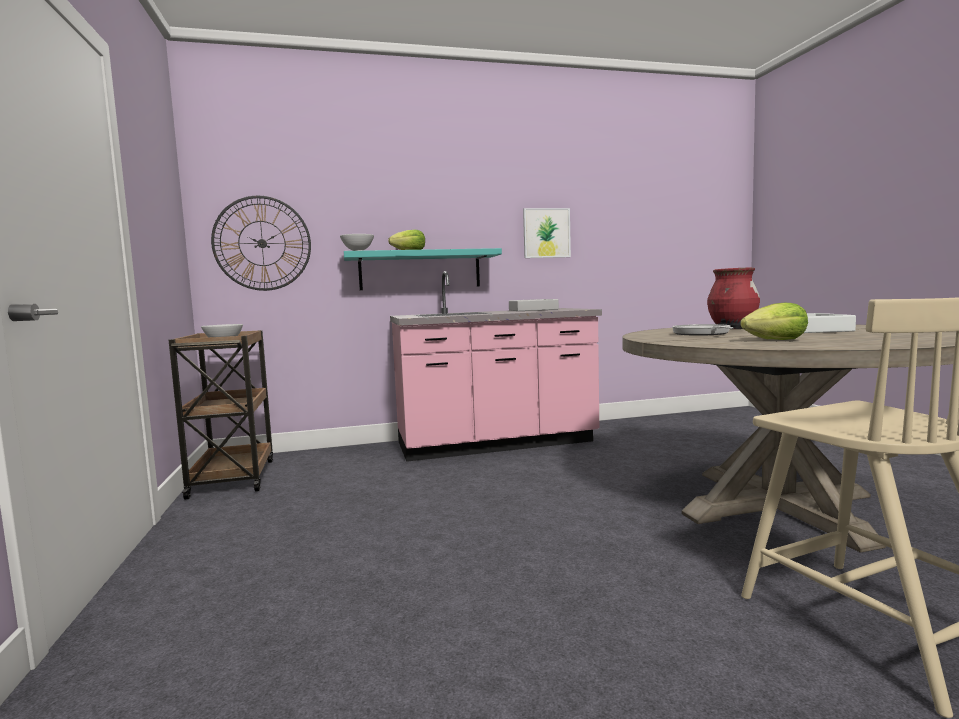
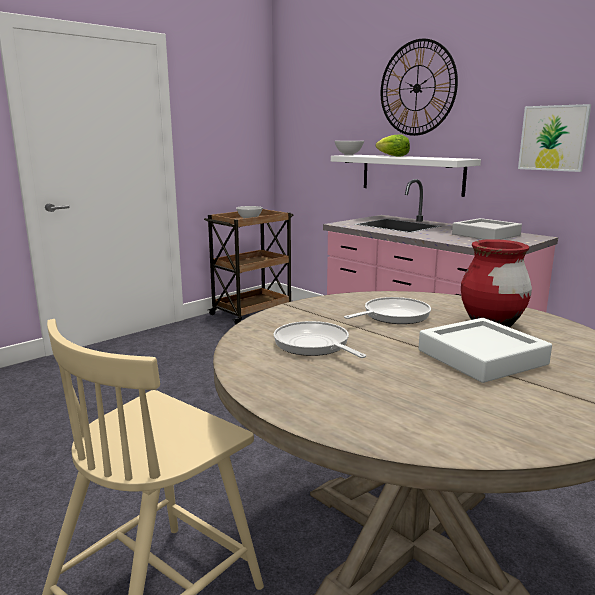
camera: 60 degrees right, 10 degrees up
(262, 243) = (308, 142): wall clock -> wall clock (417, 88)
(420, 270) = (411, 174): turquoise shelf -> white shelf
(775, 340) = (314, 345): lettuce -> frying pan

